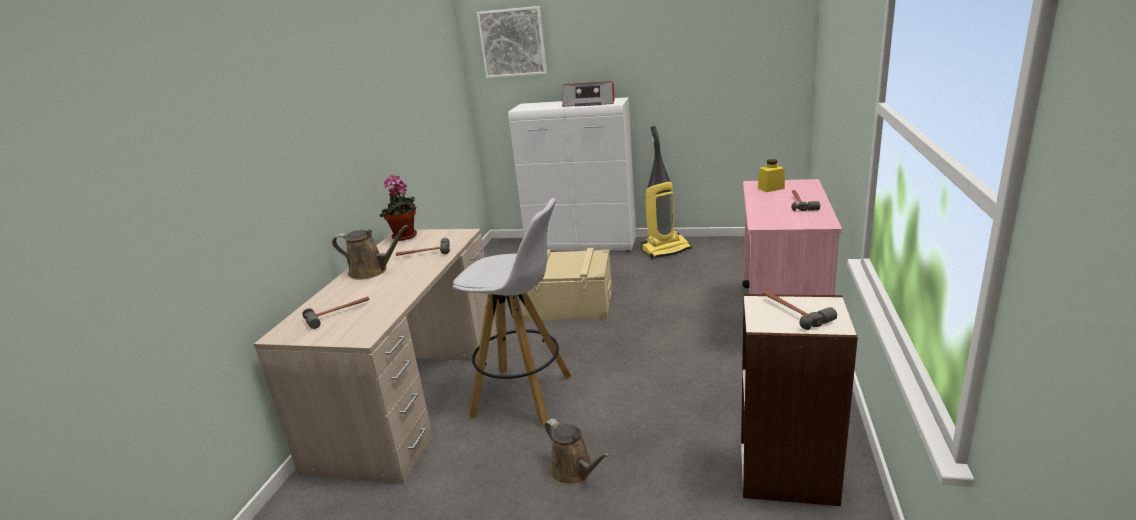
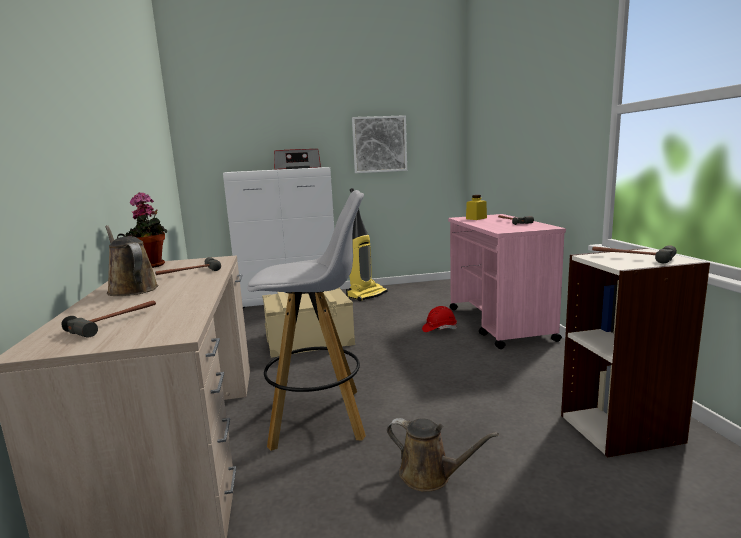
camera: 25 degrees left, 10 degrees down
(371, 271) = (131, 289): brown watering can -> brown watering can turned 120 degrees counterclockwise
(513, 42) = (220, 116): picture -> picture (379, 144)
(708, 313) = (439, 329): none -> red hard hat

